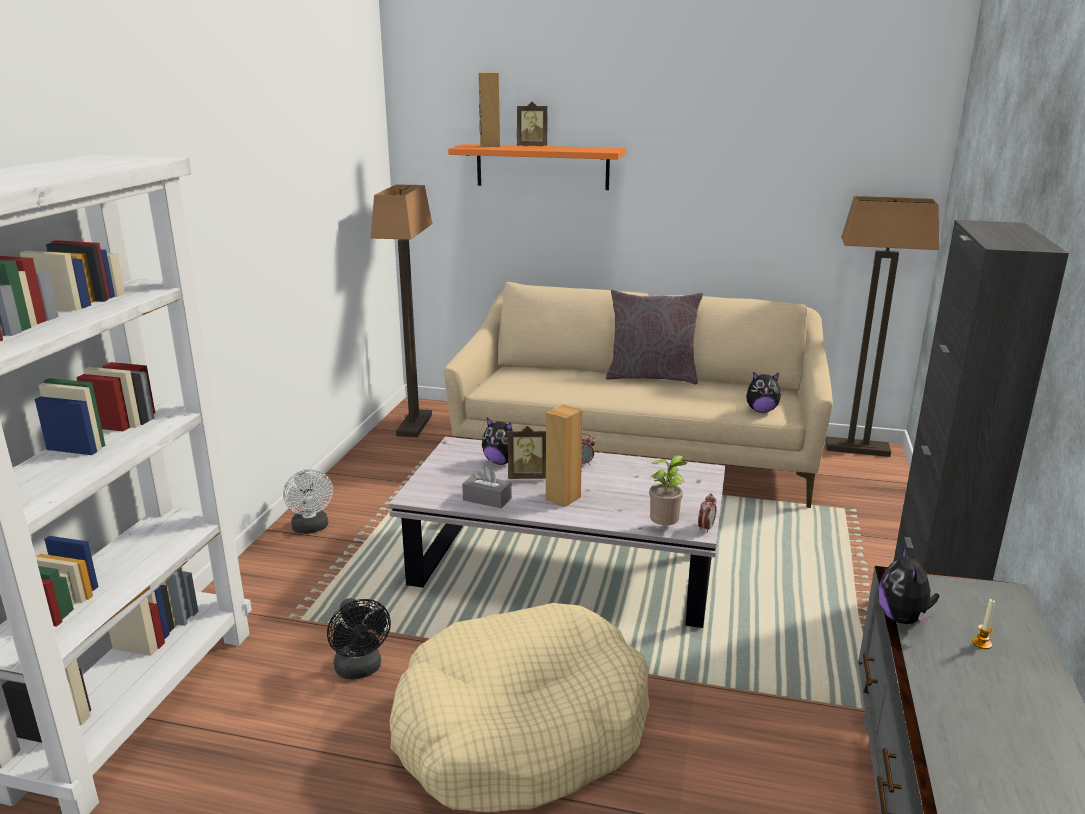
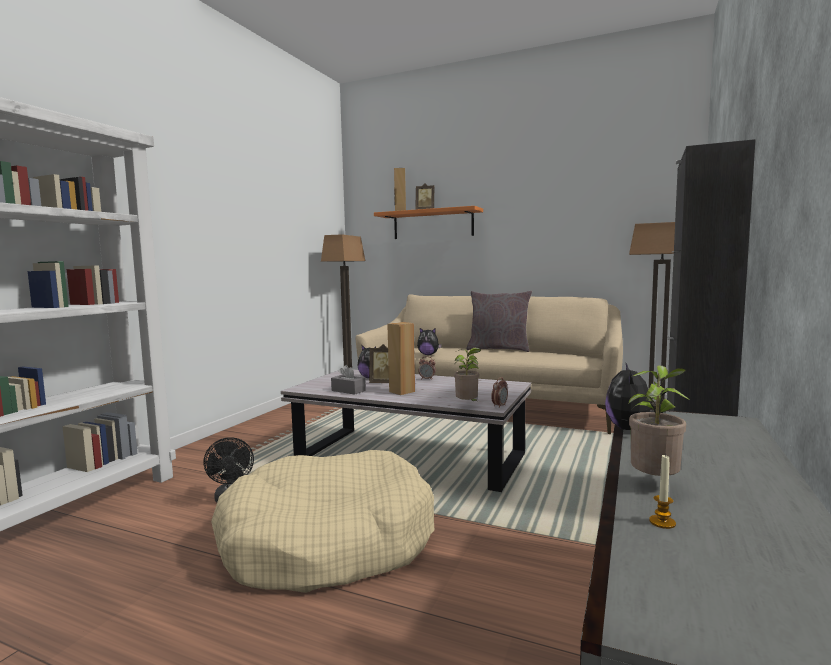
camera: 10 degrees right, 15 degrees down
(311, 528) = (252, 430): white fan -> none
(761, 410) = (570, 361): plush toy -> plush toy (428, 354)
(954, 725) = (655, 484): none -> potted plant
(981, 643) = (702, 443): candle -> candle (662, 522)

